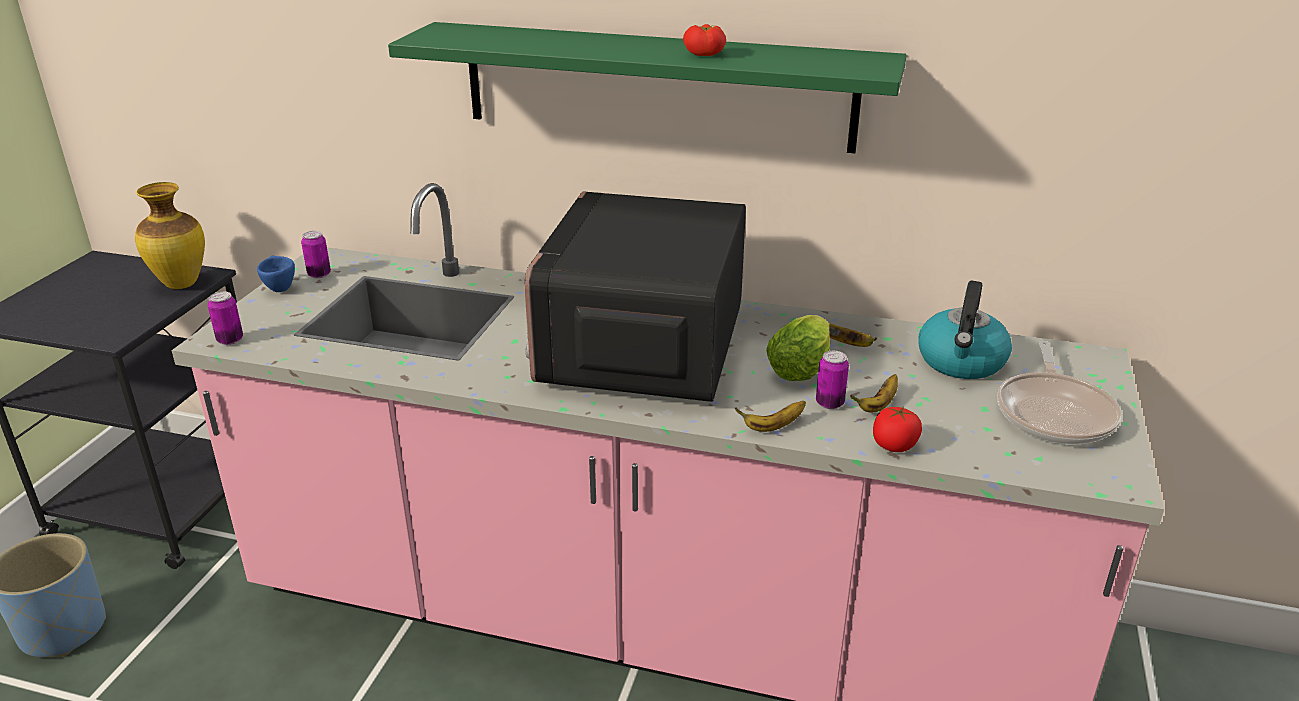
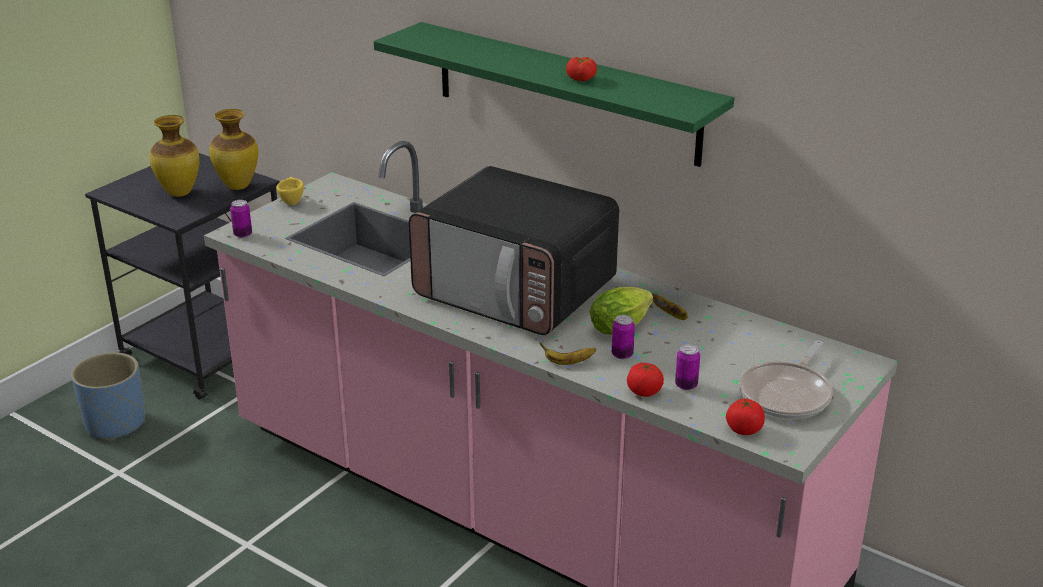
camera: 20 degrees right, 0 degrees up
(101, 305) = (179, 193): none -> vase
(278, 287) = (291, 201): blue cup -> yellow cup
(319, 274) = (323, 196): can -> can (686, 385)
(643, 349) = (516, 291): microwave -> microwave turned 90 degrees counterclockwise
(878, 405) = (656, 363): banana -> none
(961, 362) = (749, 345): kettle -> none
(1049, 468) = (744, 429): none -> tomato

